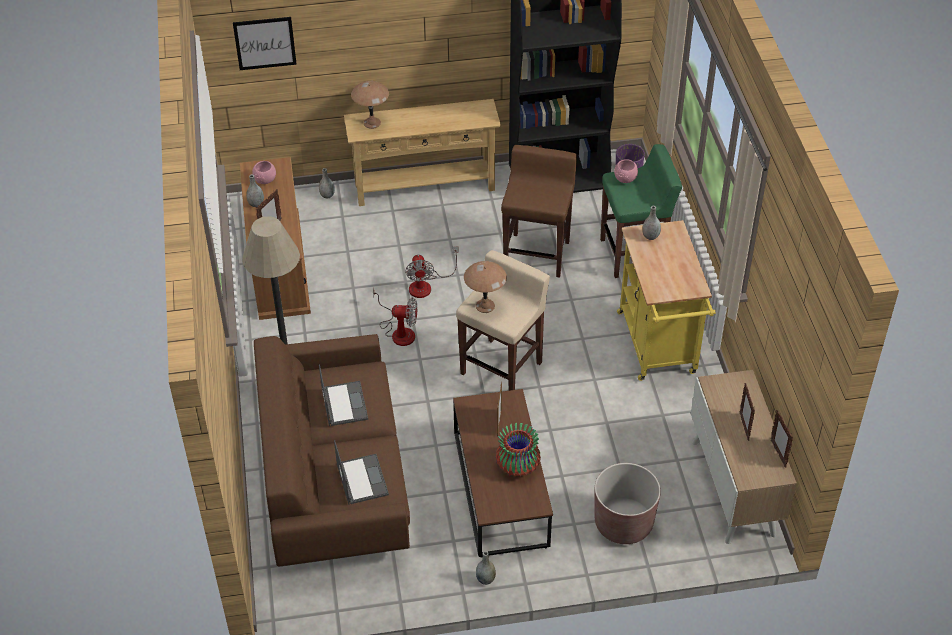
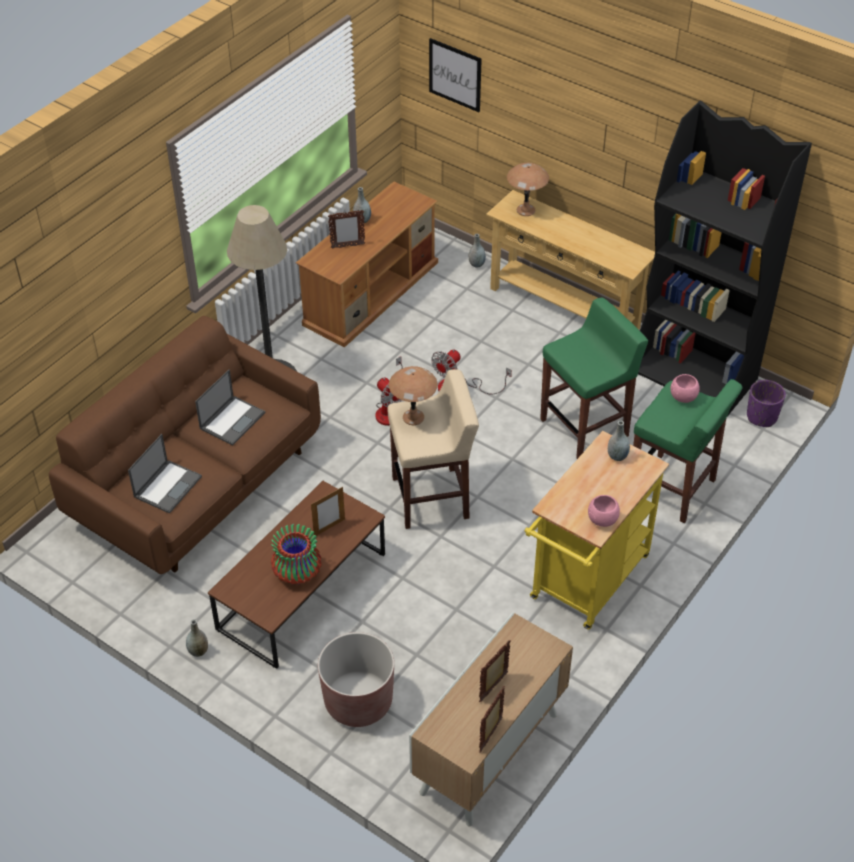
camera: 45 degrees right, 0 degrees up
(265, 180) = (393, 206): pink bowl -> pink bowl (603, 520)
(537, 254) = (585, 427): brown stool -> green stool

